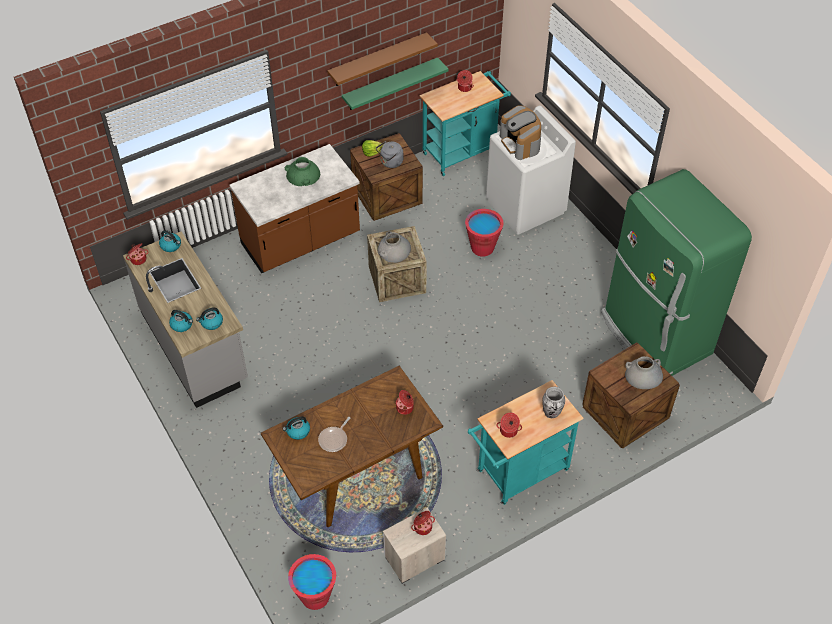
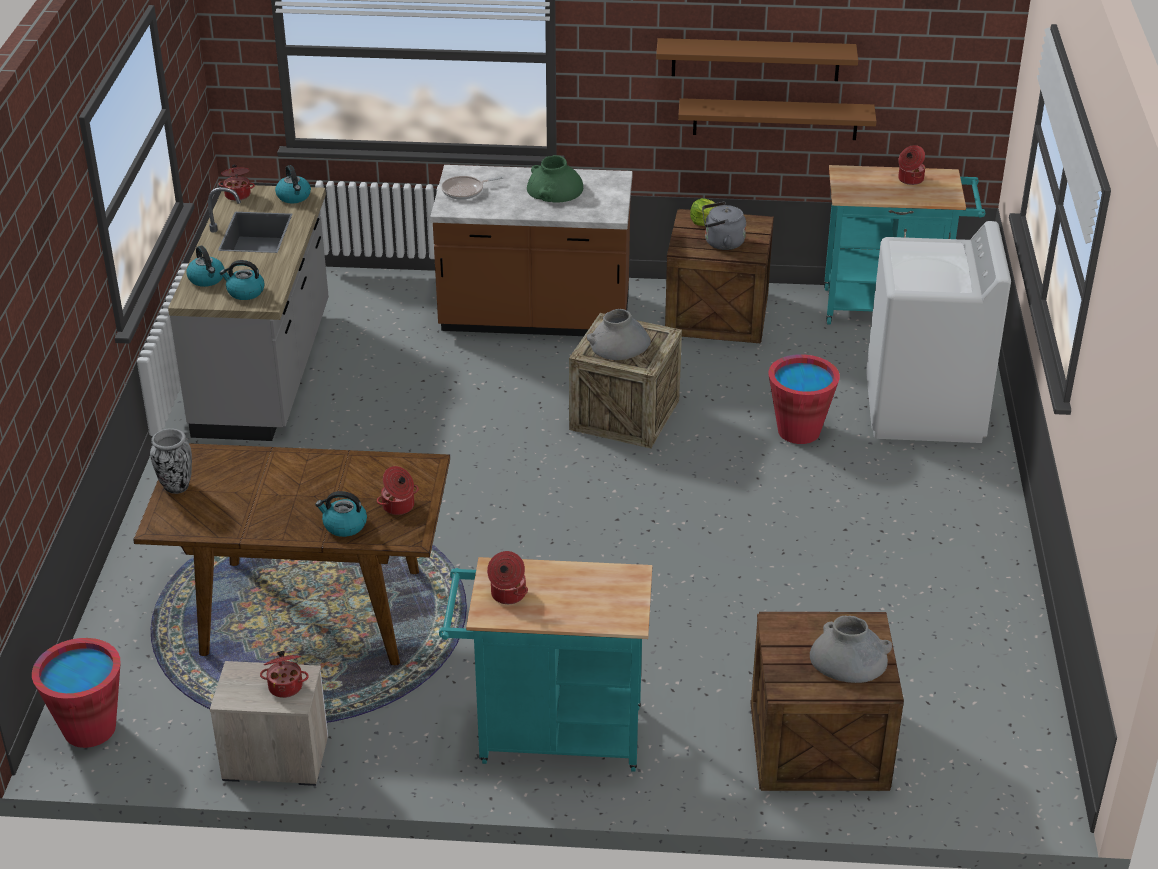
camera: 35 degrees right, 15 degrees down
(298, 431) = (221, 464): kettle -> kettle (344, 525)
(334, 439) = (257, 495): frying pan -> frying pan (465, 191)
(390, 84) = (775, 119): green shelf -> brown shelf
(520, 143) = (921, 261): coffee machine -> none
(551, 413) = (601, 605): vase -> vase (176, 487)
(654, 335) = (981, 666): green fridge -> none

